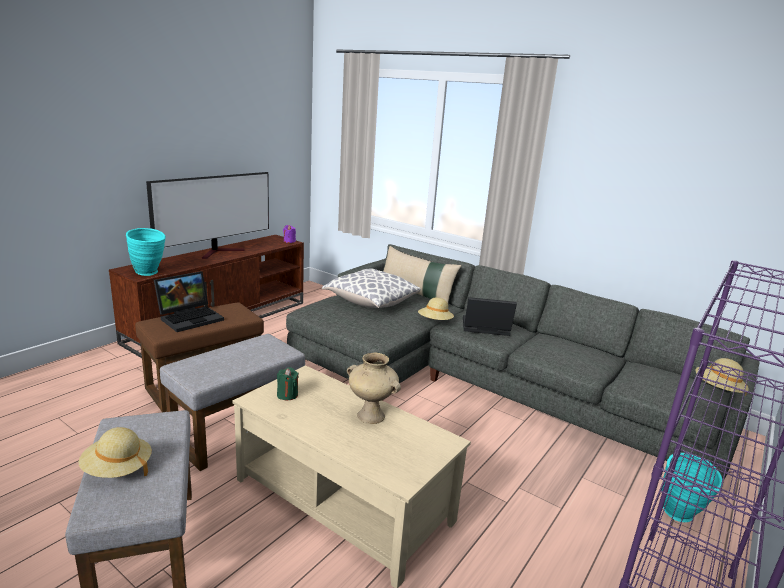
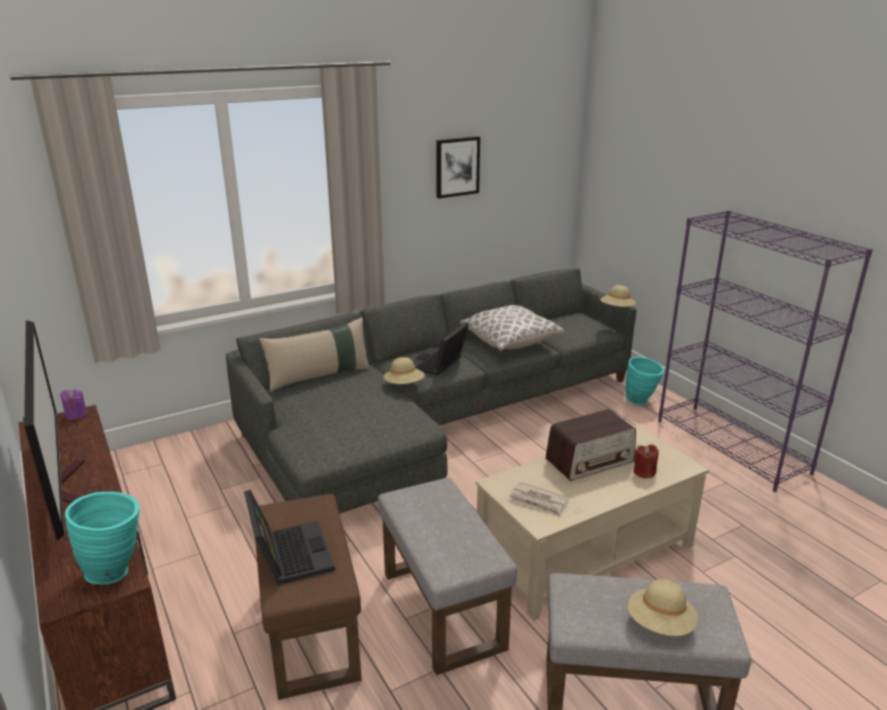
camera: 65 degrees left, 5 degrees up
(287, 395) = (538, 501): green candle -> newspaper
(370, 450) = (644, 472): none -> red candle
(371, 302) = (328, 408): pillow -> pillow (510, 342)
(372, 416) = (590, 460): beige vase -> radio
(637, 175) = (457, 167): none -> picture

